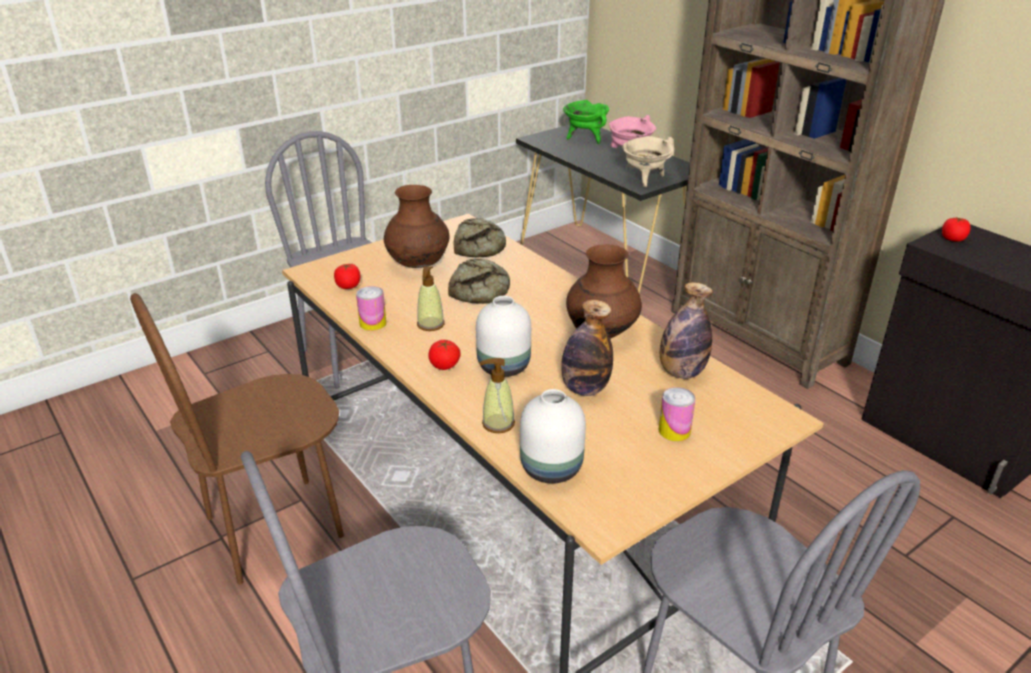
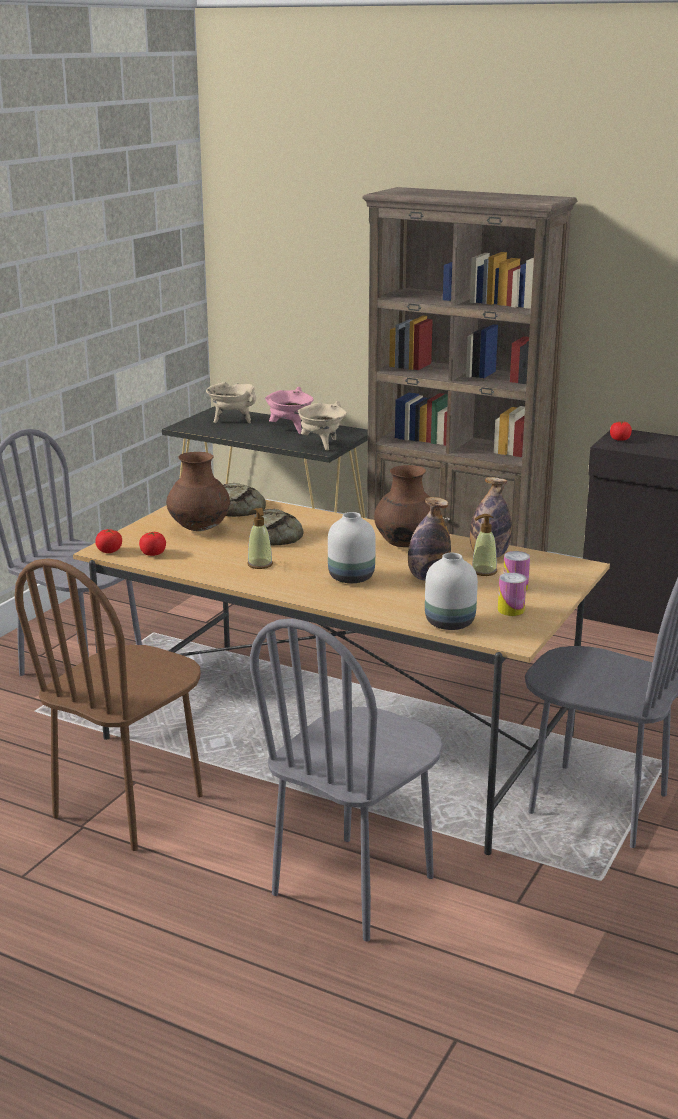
camera: 25 degrees left, 10 degrees down
(373, 323) = (208, 573): can -> can (511, 610)
(444, 365) = (302, 586): tomato -> tomato (109, 551)
(498, 423) = (384, 609): soap dispenser -> soap dispenser (483, 571)
(585, 138) = (232, 420): green cooking pot -> beige cooking pot

